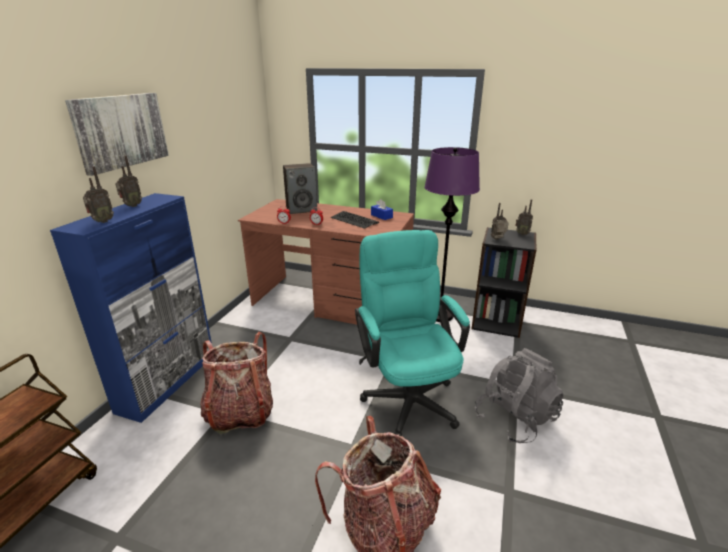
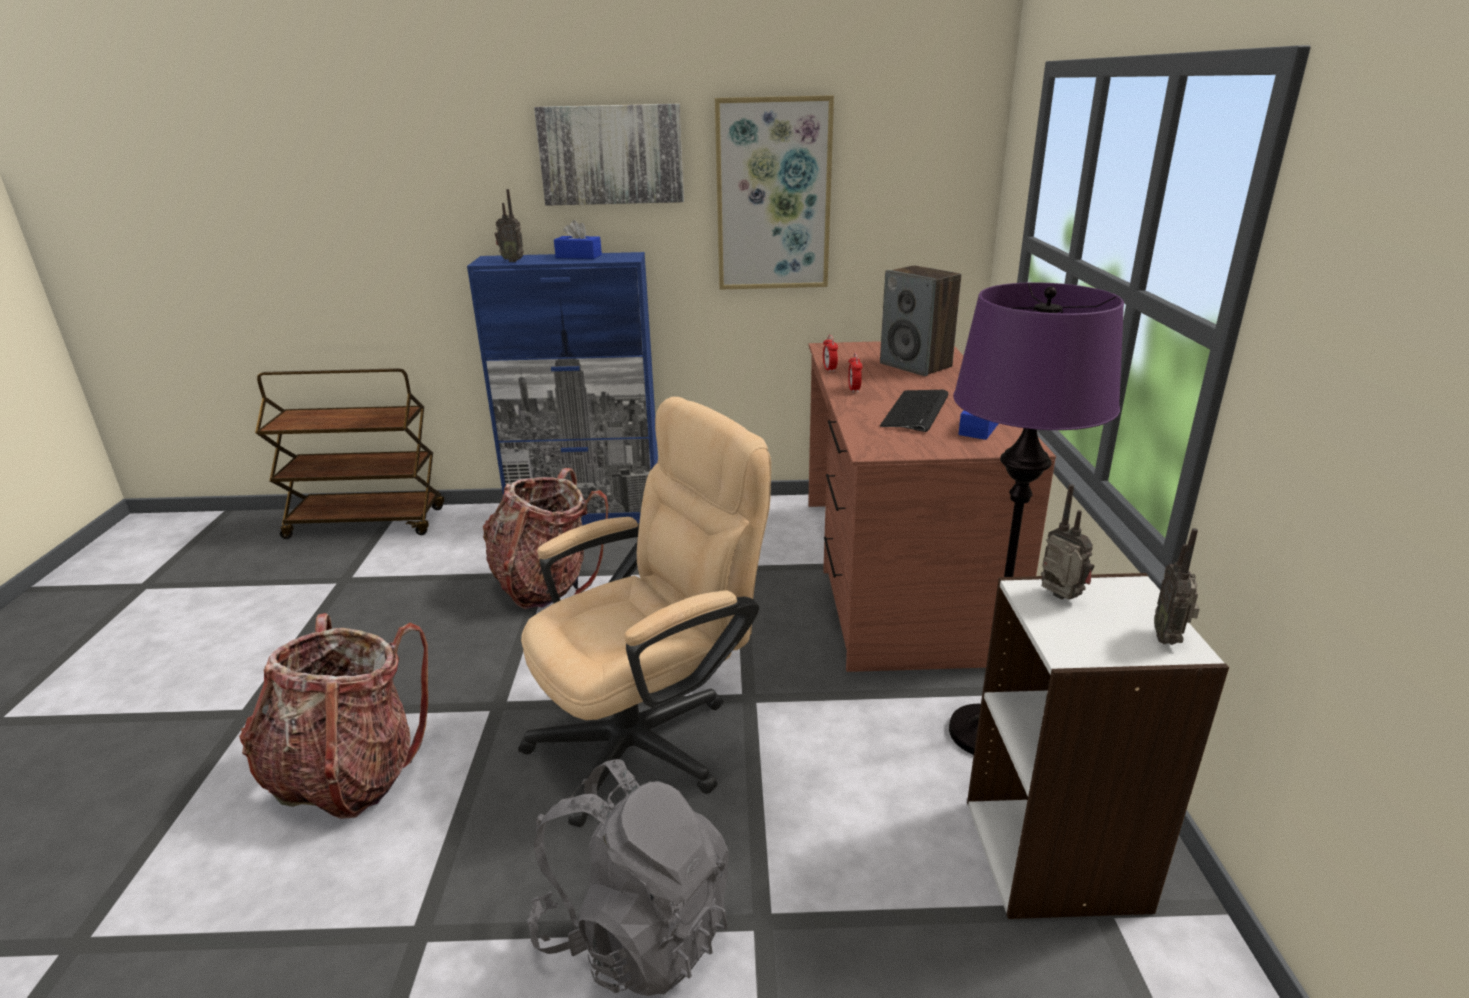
camera: 70 degrees right, 0 degrees up
(131, 206) = (578, 256): radio -> blue tissue box
(201, 144) = (773, 196): none -> picture
(407, 394) = (650, 738): turquoise office chair -> beige office chair
(496, 321) = (1056, 854): black bookcase -> white bookcase

